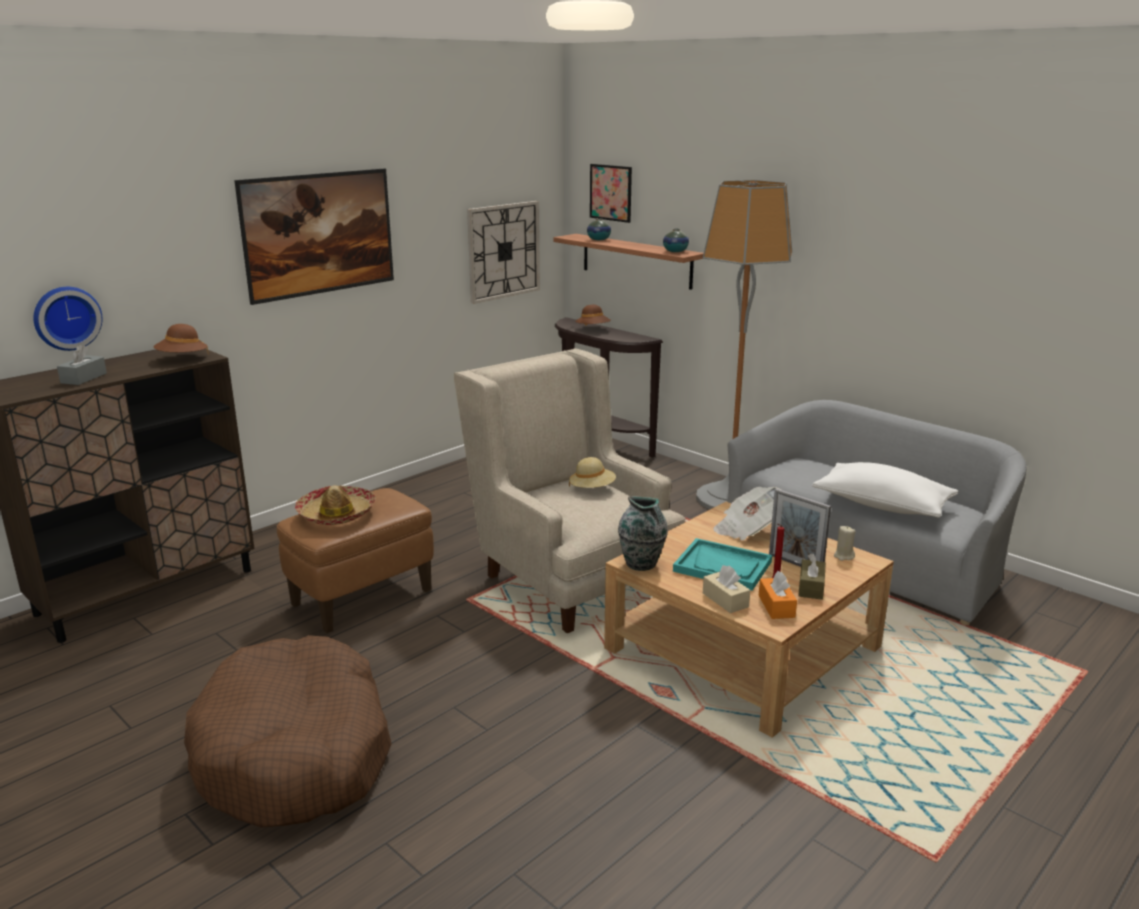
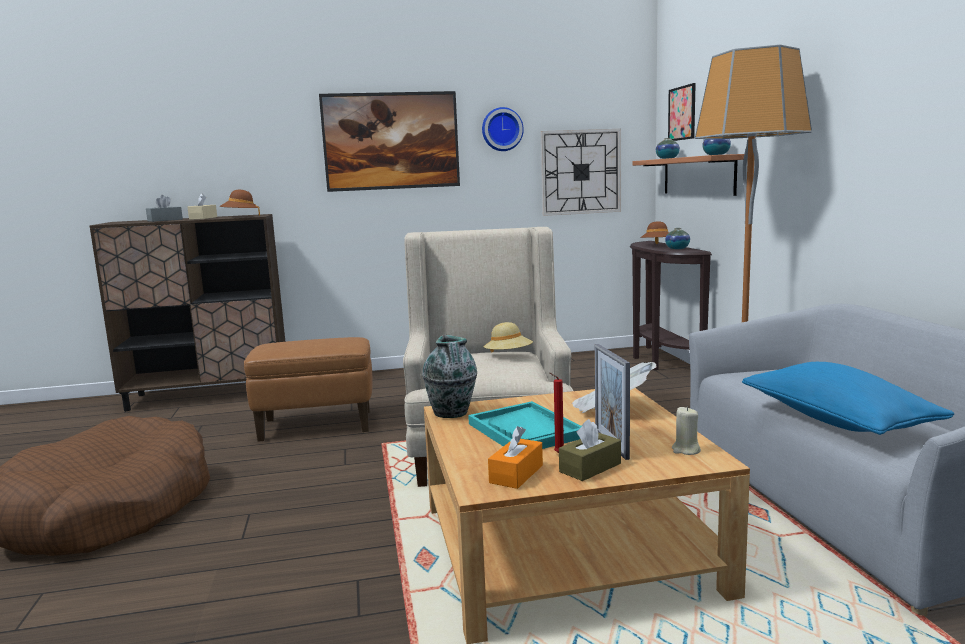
camera: 35 degrees right, 10 degrees down
(66, 317) = (184, 184): wall clock -> wall clock (501, 129)
(336, 514) = (294, 344): hat -> none
(623, 335) = (677, 248): none -> vase
(725, 600) = (473, 456): beige tissue box -> beige tissue box (203, 218)
(882, 505) = (837, 421): white pillow -> blue pillow

